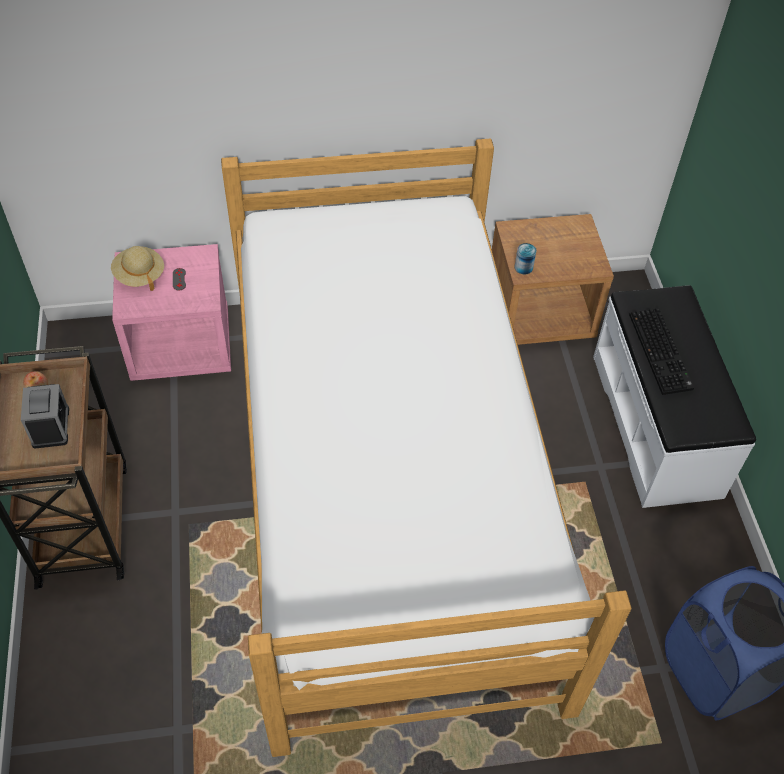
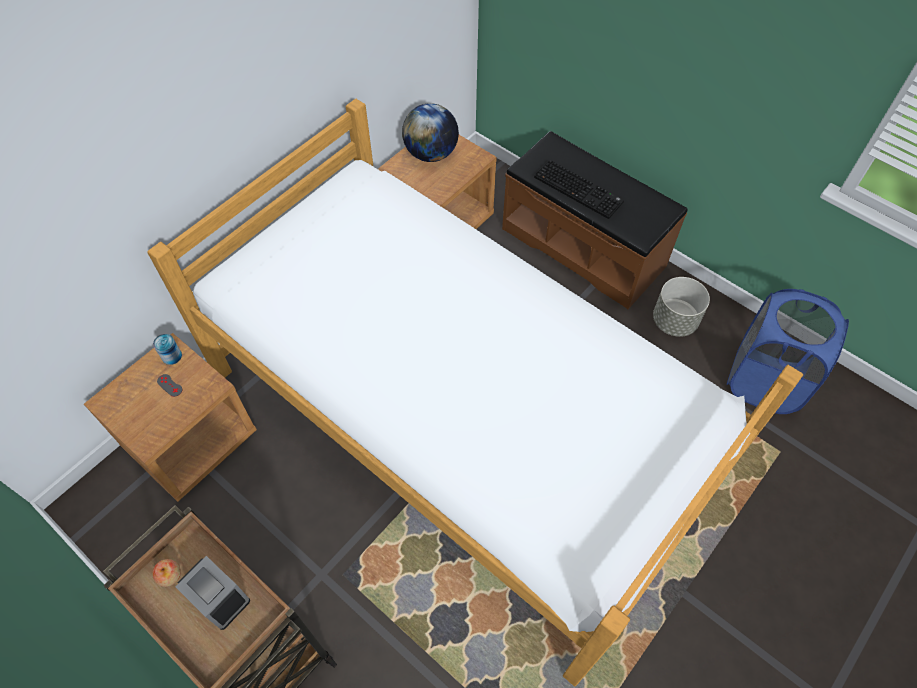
camera: 40 degrees left, 5 degrees up
(139, 275) = (129, 407): beige hat -> none
(182, 346) = (192, 440): pink nightstand -> brown nightstand
(523, 267) = (431, 190): can -> can (172, 356)
(556, 237) = (431, 154): none -> globe
(657, 424) = (583, 246): white bench -> brown bench
(678, 551) = (674, 321): none -> grey planter

